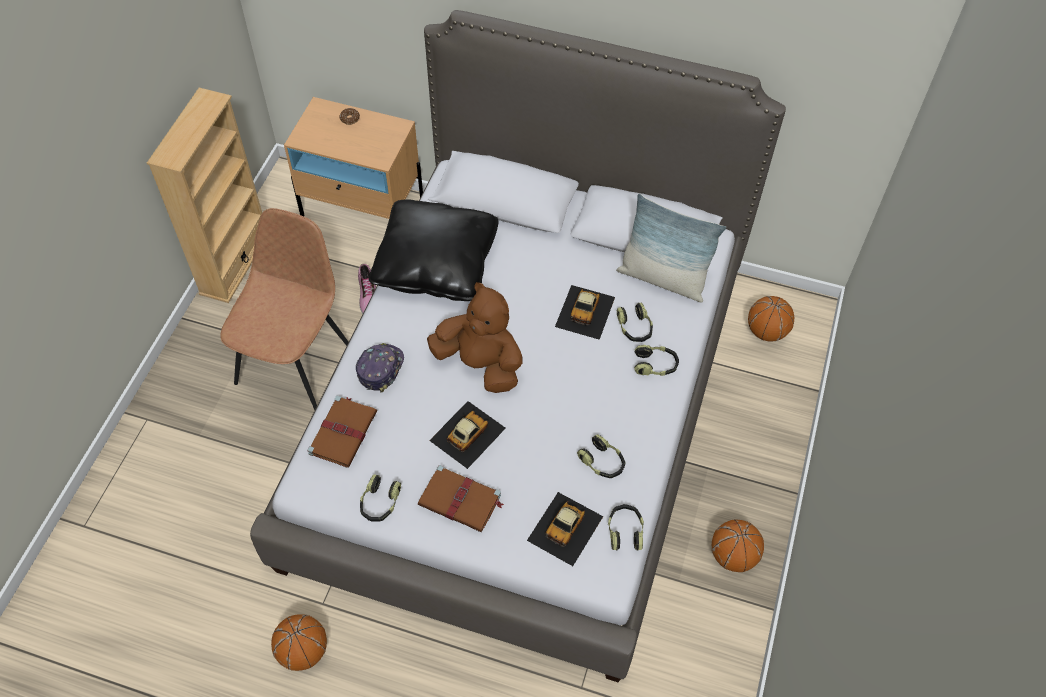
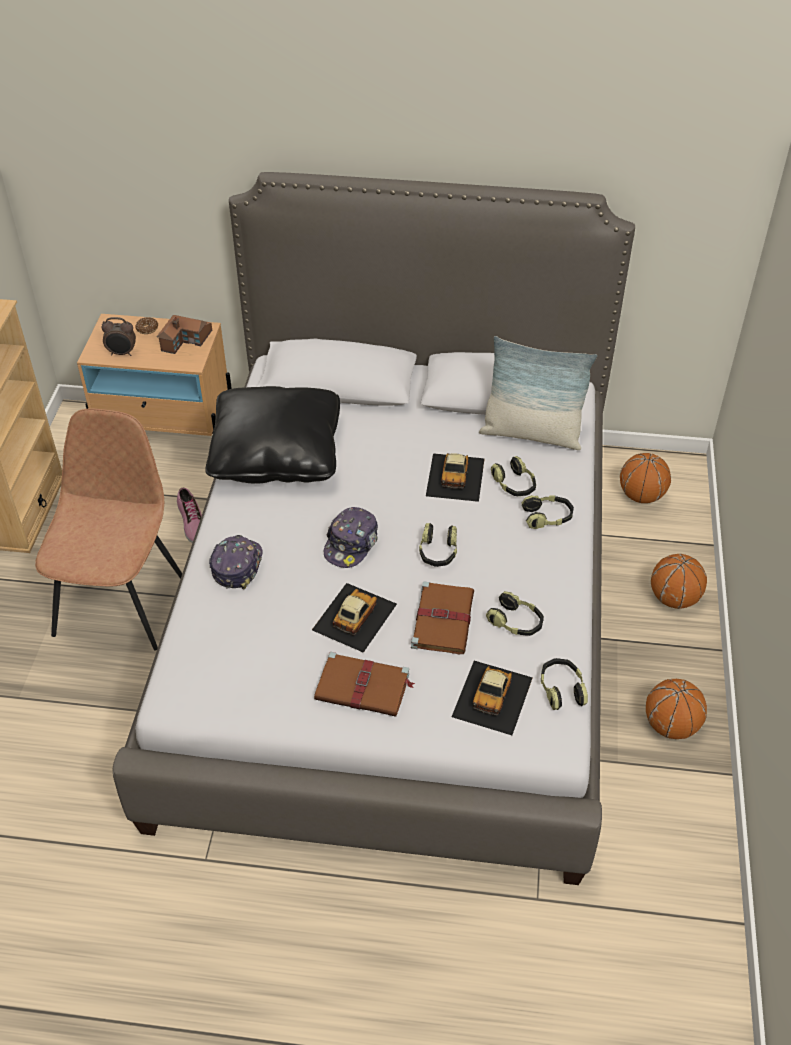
camera: 10 degrees left, 10 degrees down
(303, 651) = (192, 918): basketball -> basketball (674, 598)
(323, 141) = (122, 353): none -> alarm clock
(343, 432) = (208, 636): brown book -> brown book (443, 619)
(380, 503) = (268, 705): headphones -> headphones (438, 552)
(381, 135) = (186, 340): none -> toy house
(480, 364) = (351, 544): brown plush toy -> cap

